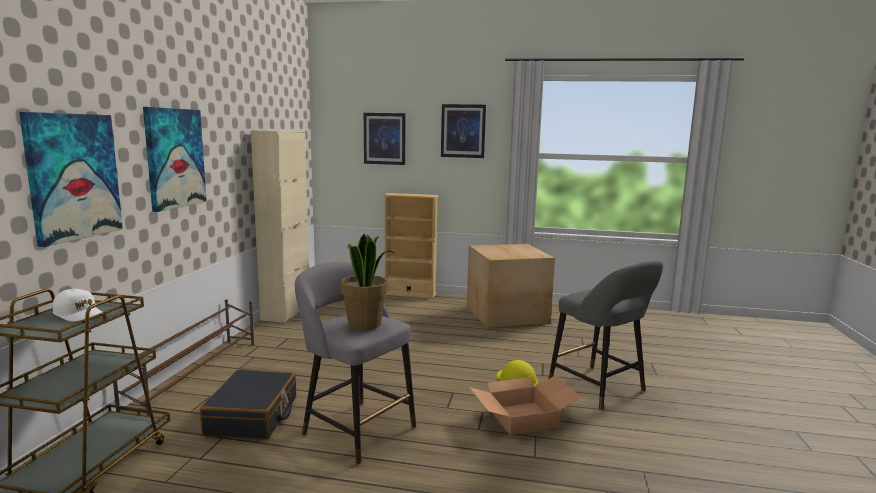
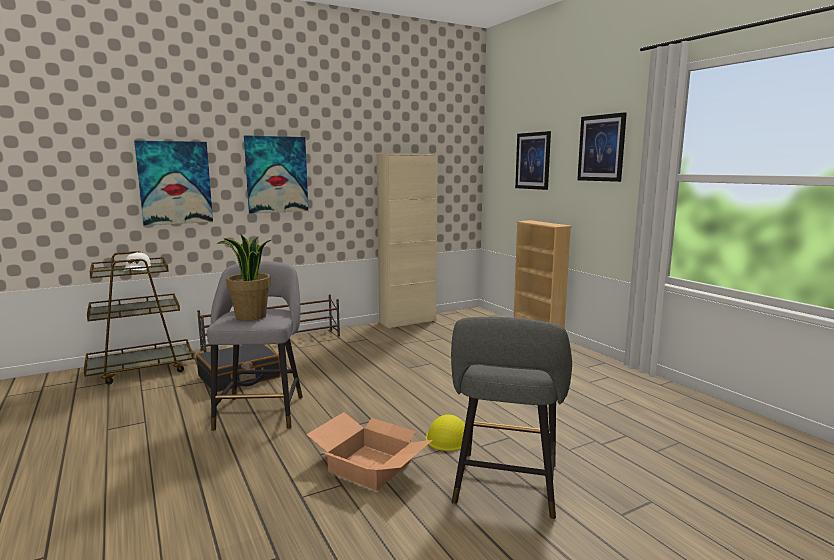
camera: 50 degrees right, 0 degrees up
(507, 313) = (595, 381): cardboard box -> none

